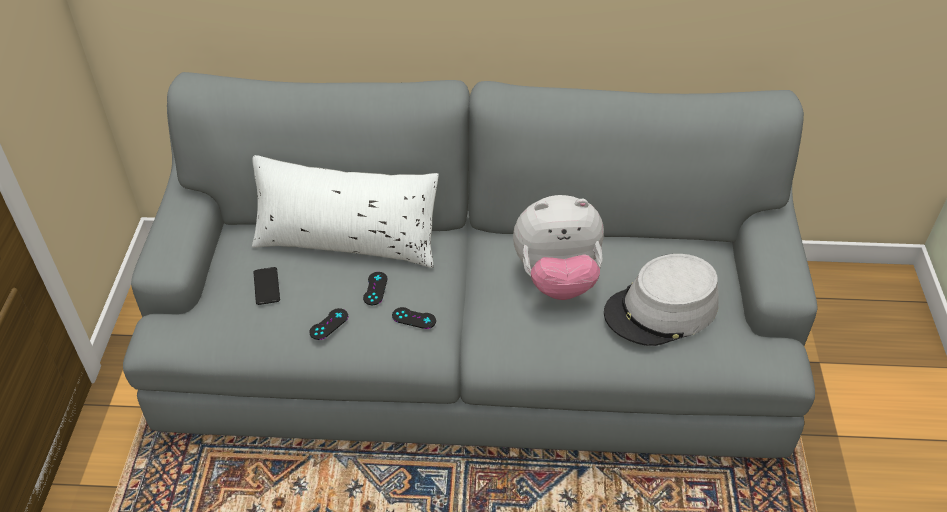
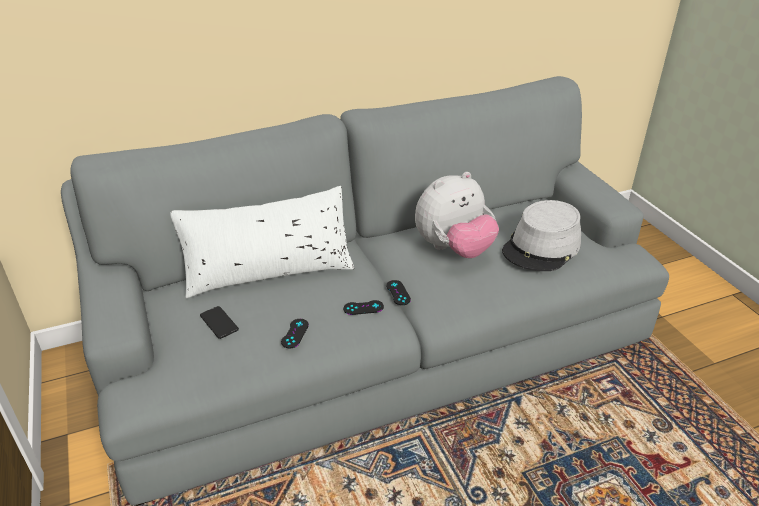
camera: 25 degrees left, 10 degrees down
(375, 288) = (317, 296): black game controller -> black game controller (398, 293)

